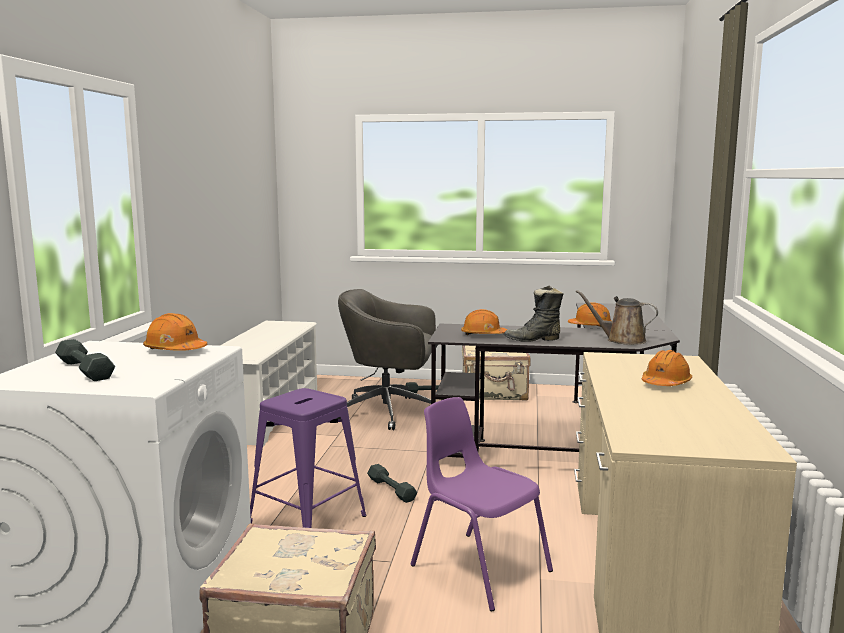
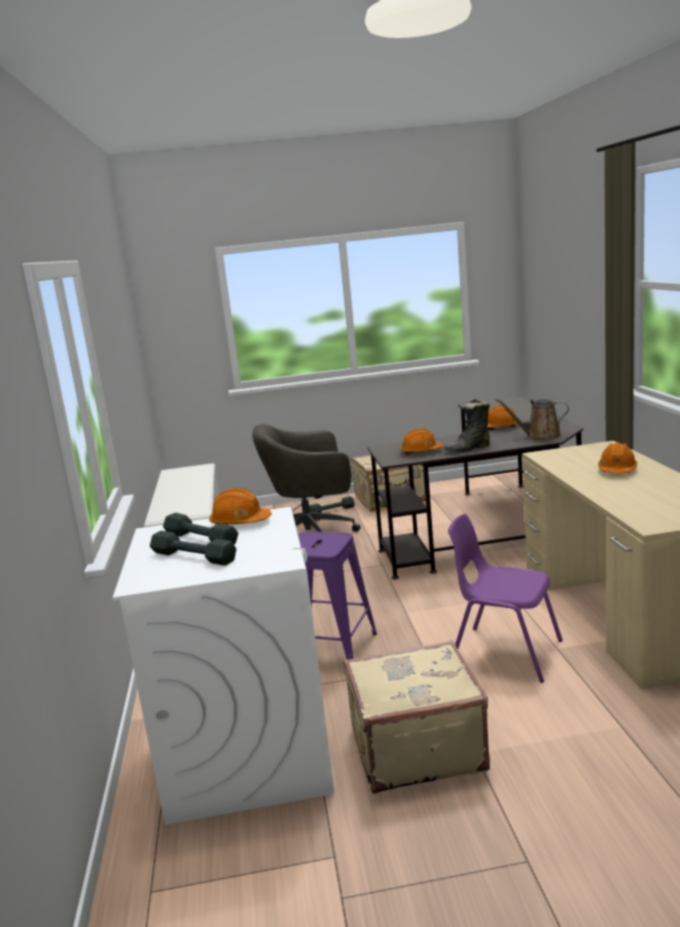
camera: 15 degrees left, 5 degrees up
(391, 489) = (378, 606): grey dumbbell -> grey dumbbell (201, 539)

